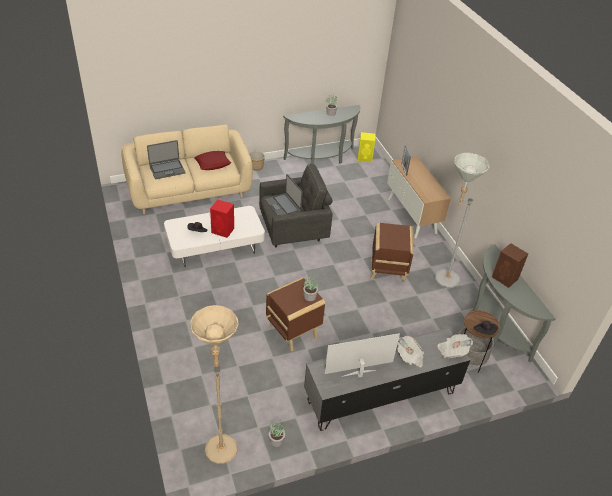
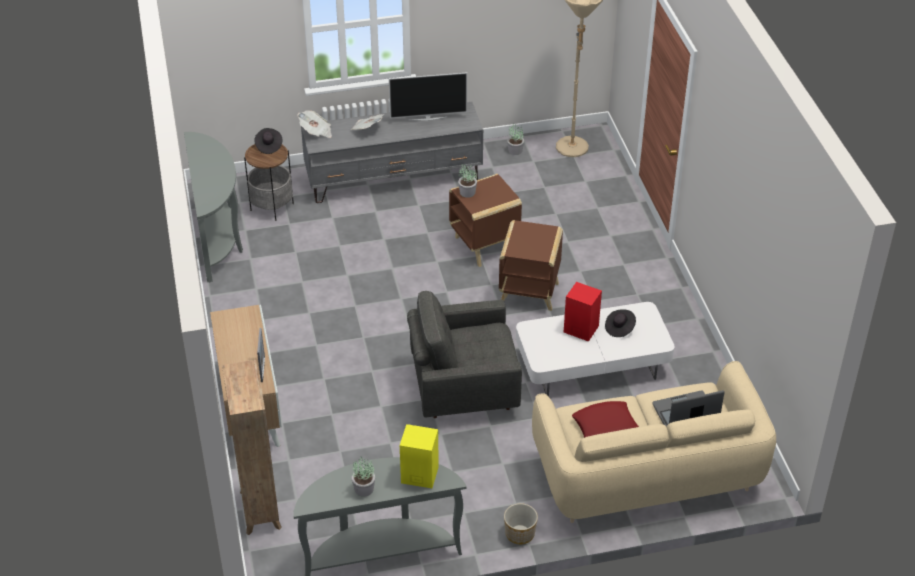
camera: 170 degrees left, 0 degrees up
(283, 206) = (483, 347): laptop -> none
(365, 158) = (286, 552): yellow speaker -> yellow speaker (418, 475)
(384, 173) = (260, 508): none -> brown bookcase
(387, 271) = (332, 316): brown side table -> brown side table (530, 293)
(441, 277) = (253, 303): grey floor lamp -> none
(505, 278) = (213, 174): brown speaker -> none

